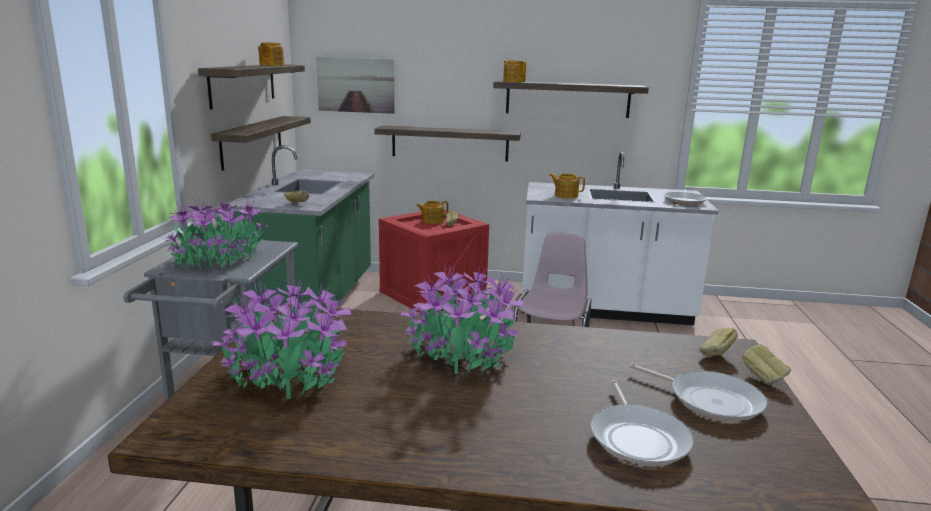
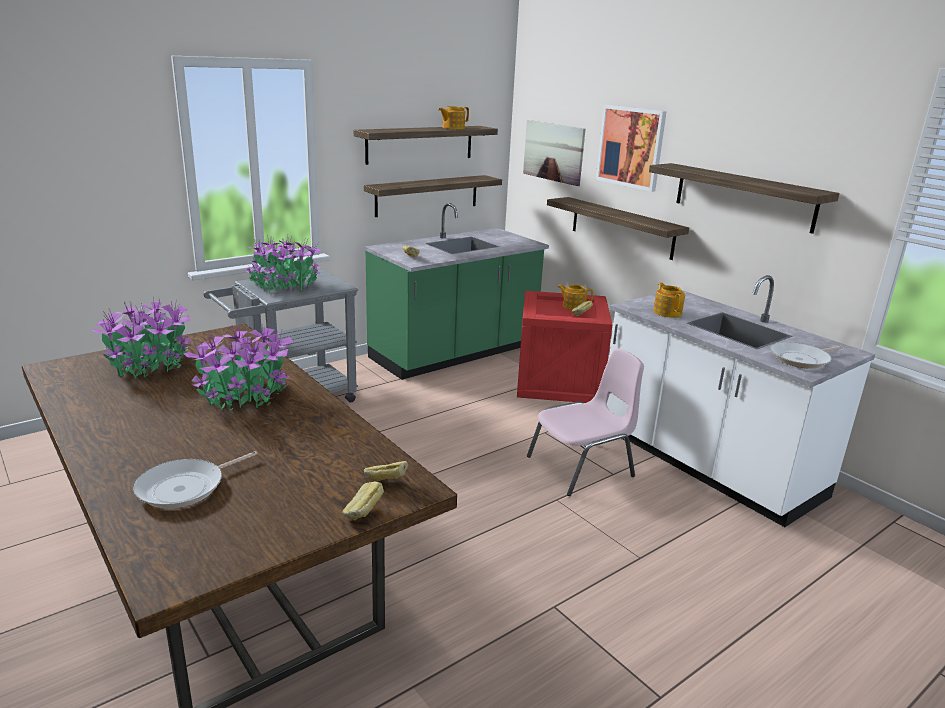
camera: 45 degrees right, 5 degrees up
(450, 71) = (631, 147): none -> picture
(514, 81) = (679, 167): teapot -> none
(710, 400) = (285, 500): frying pan -> none

